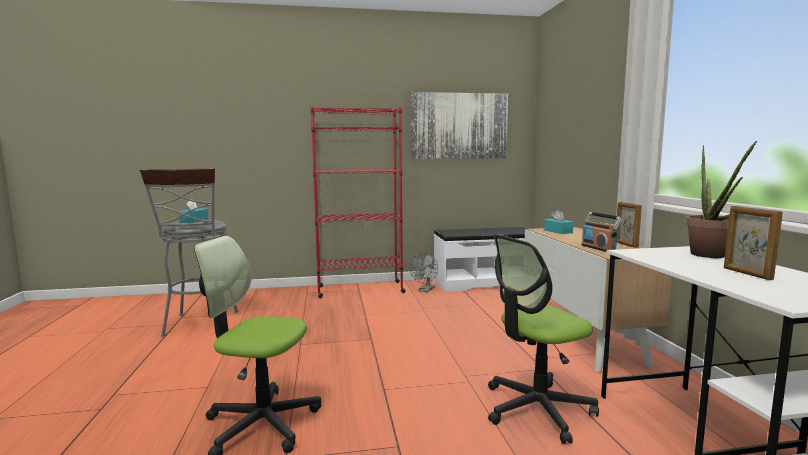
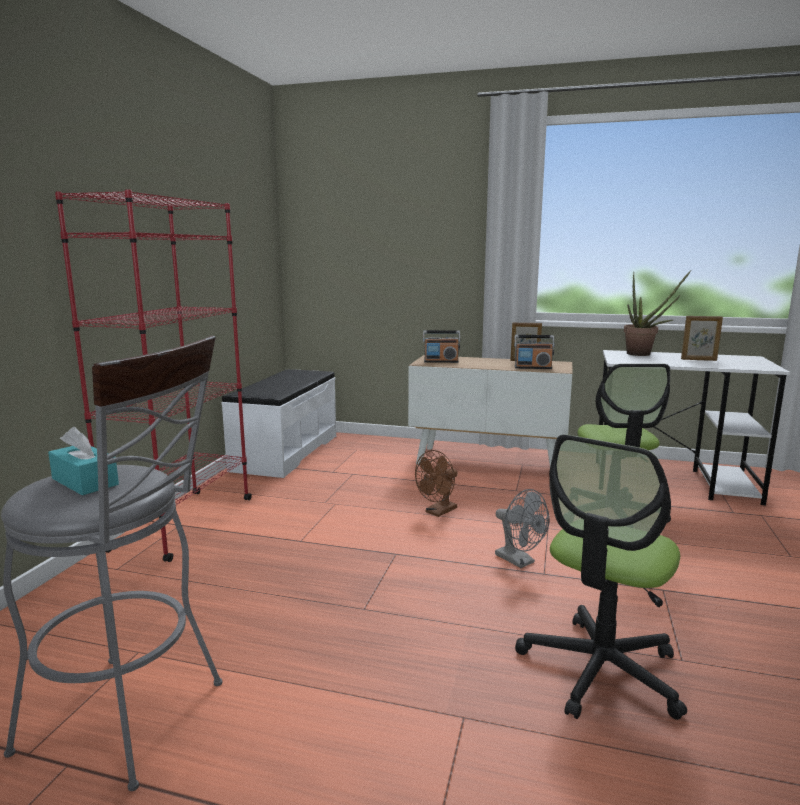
camera: 65 degrees left, 5 degrees up
(425, 290) = (260, 485): grey fan -> grey fan (519, 561)
(447, 339) = (438, 512): none -> brown fan
(459, 126) = (226, 233): picture -> none
(558, 231) = (441, 361): turquoise tissue box -> radio

